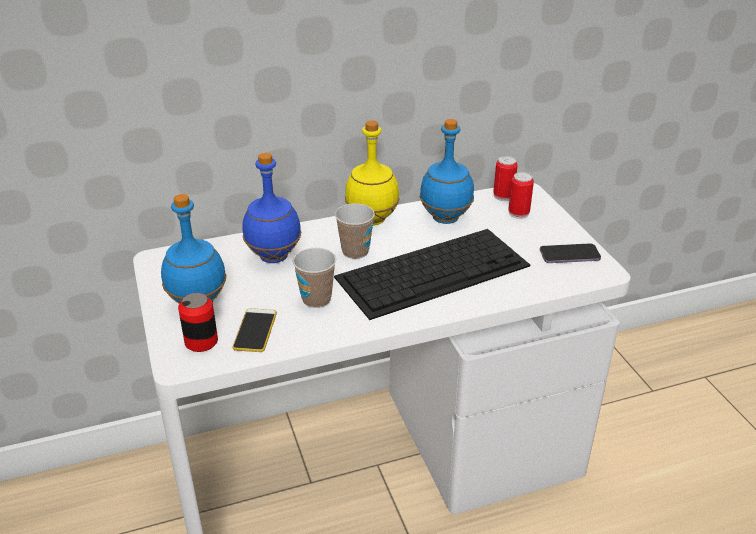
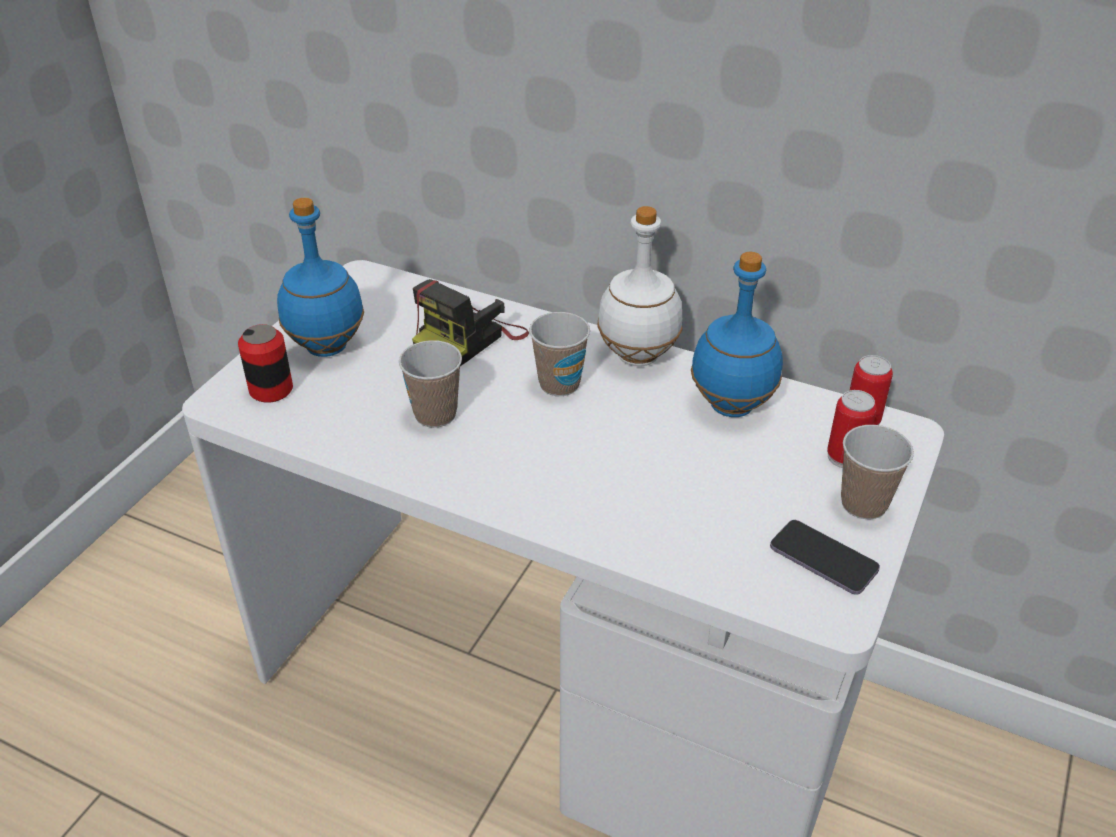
camera: 45 degrees right, 5 degrees up
(255, 330) = (330, 410): phone -> none
(274, 256) = (469, 339): blue bottle -> camera
(373, 220) = (639, 357): yellow bottle -> white bottle
(434, 270) = (611, 464): keyboard -> none
(551, 226) = (863, 504): none -> cup

